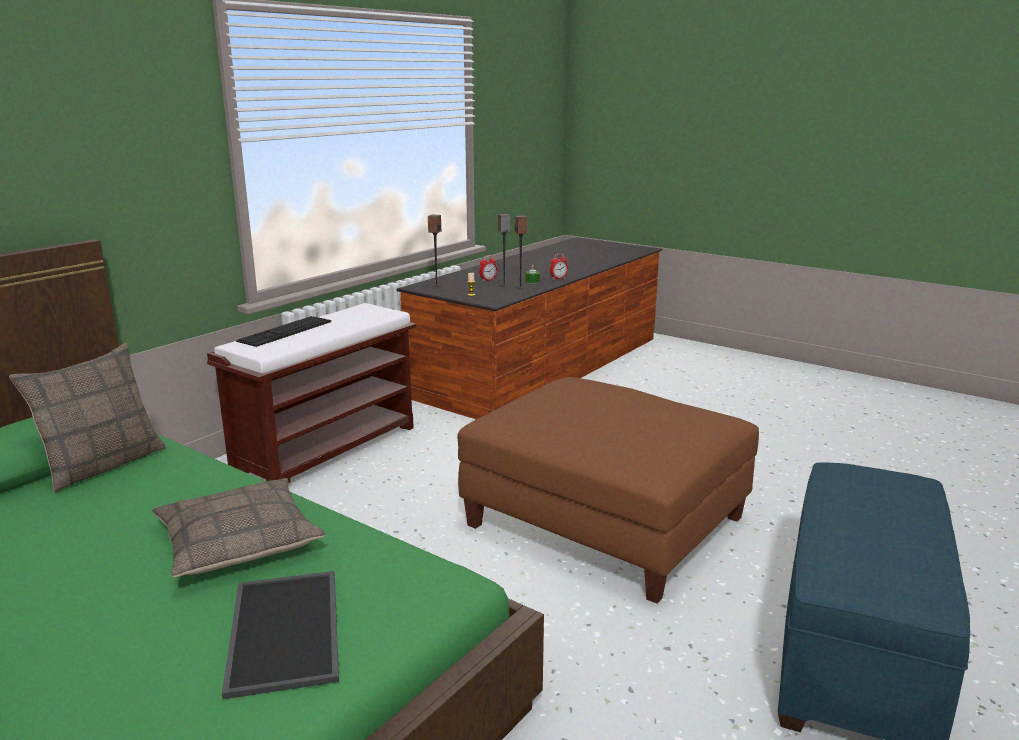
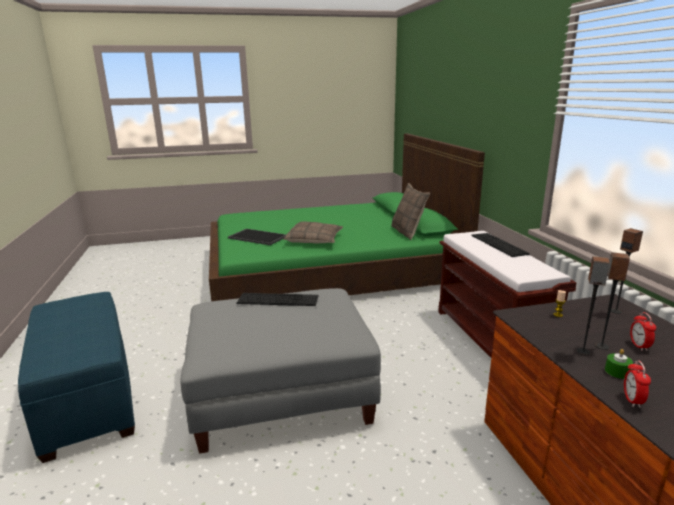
camera: 130 degrees right, 0 degrees up
(572, 432) = (278, 300): none -> keyboard
(606, 521) = (281, 392): brown ottoman -> grey ottoman

